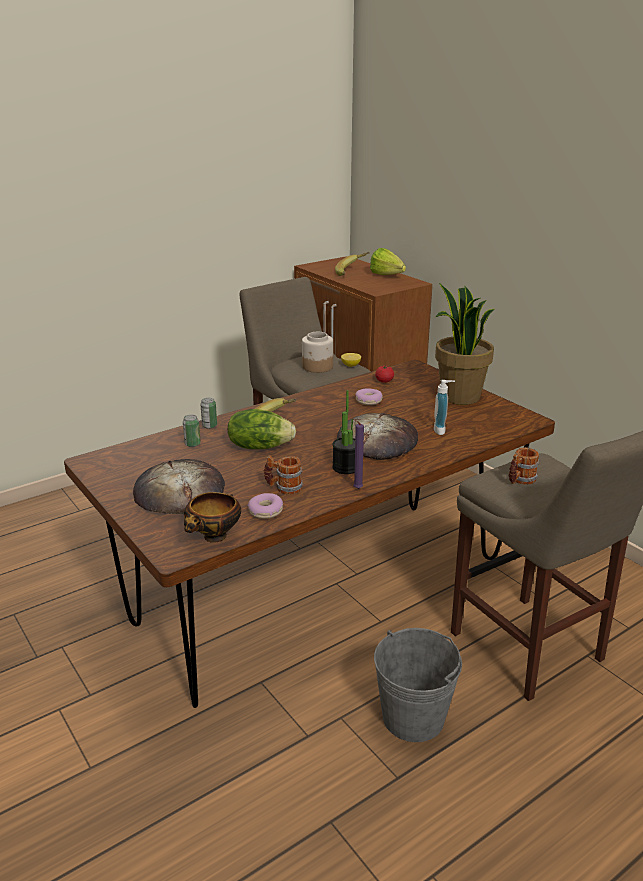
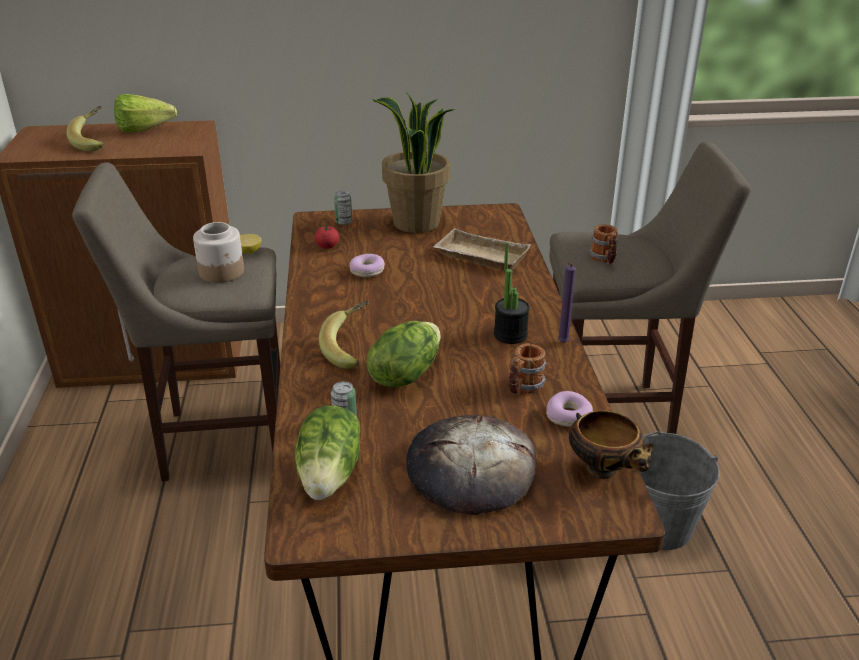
camera: 60 degrees left, 5 degrees up
(143, 454) = (331, 474): none -> lettuce
(209, 426) = (305, 395): can -> can (344, 222)
(377, 441) = (468, 298): bread -> none
(442, 430) = (479, 257): soap dispenser -> beige tray

